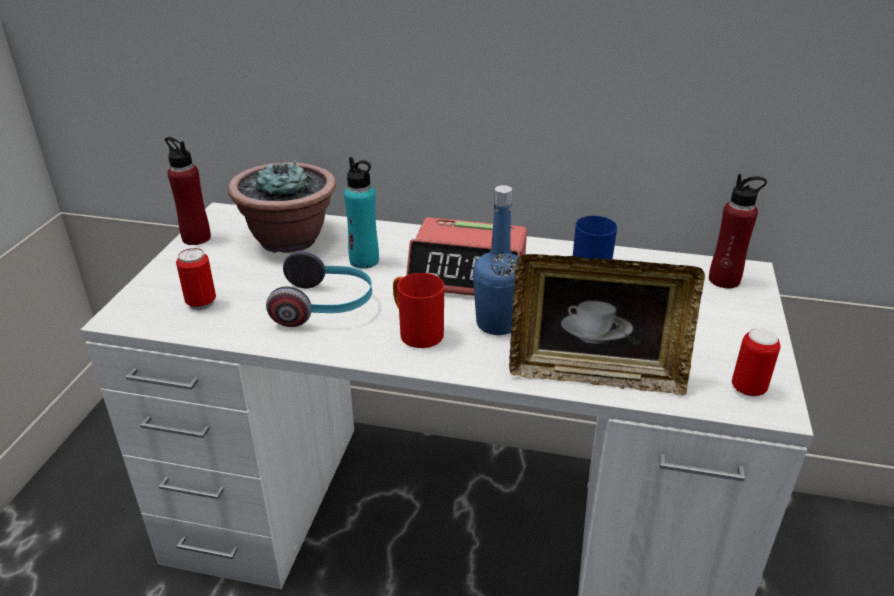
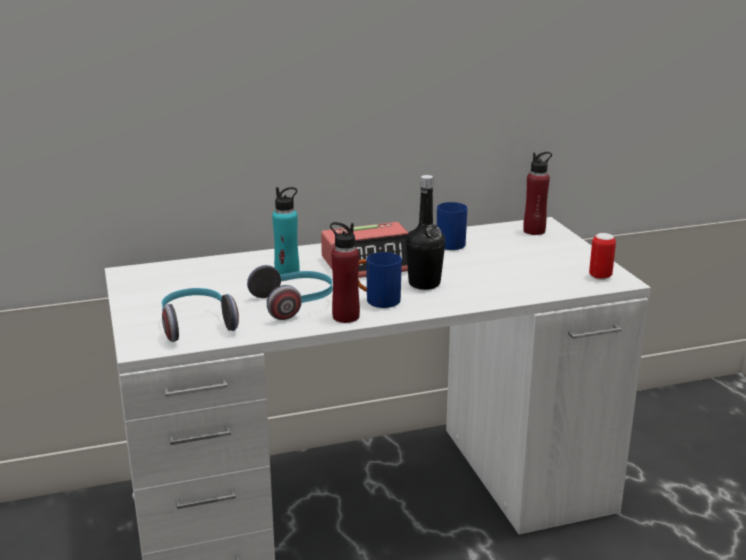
camera: 30 degrees left, 10 degrees down
(196, 238) = (128, 291): red bottle -> red bottle (345, 317)
(201, 303) = (196, 325): can -> headphones
(289, 240) = (210, 275): potted plant -> none
(415, 332) = (376, 300): red mug -> blue mug
(497, 324) = (424, 284): blue bottle -> black bottle
(595, 375) = (512, 292): picture frame -> none

